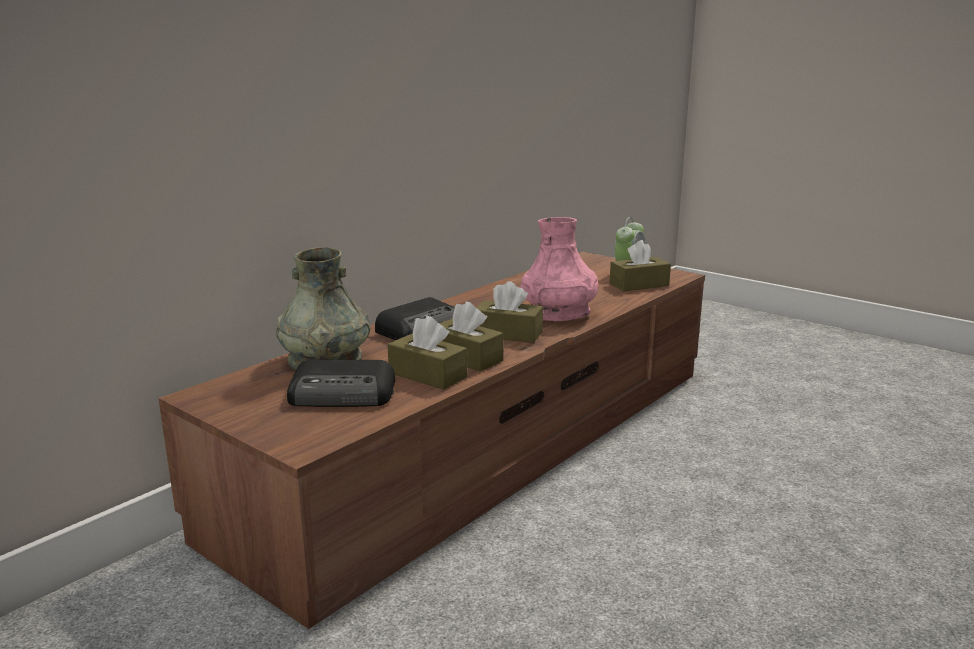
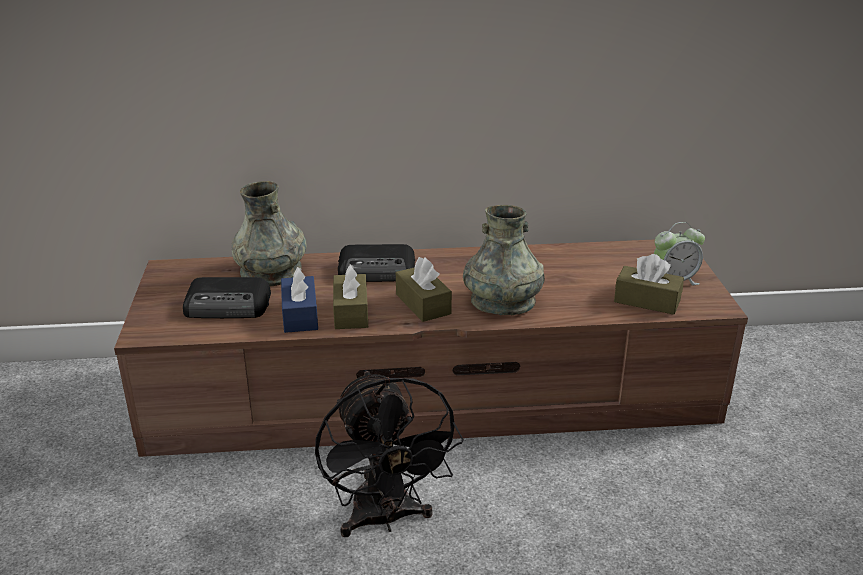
camera: 45 degrees right, 10 degrees up
(344, 394) = (229, 306): radio -> radio turned 45 degrees counterclockwise
(427, 375) = (300, 315): brown tissue box -> blue tissue box
(559, 314) = (503, 302): pink vase -> grey vase
(616, 536) = (385, 519): none -> black fan

